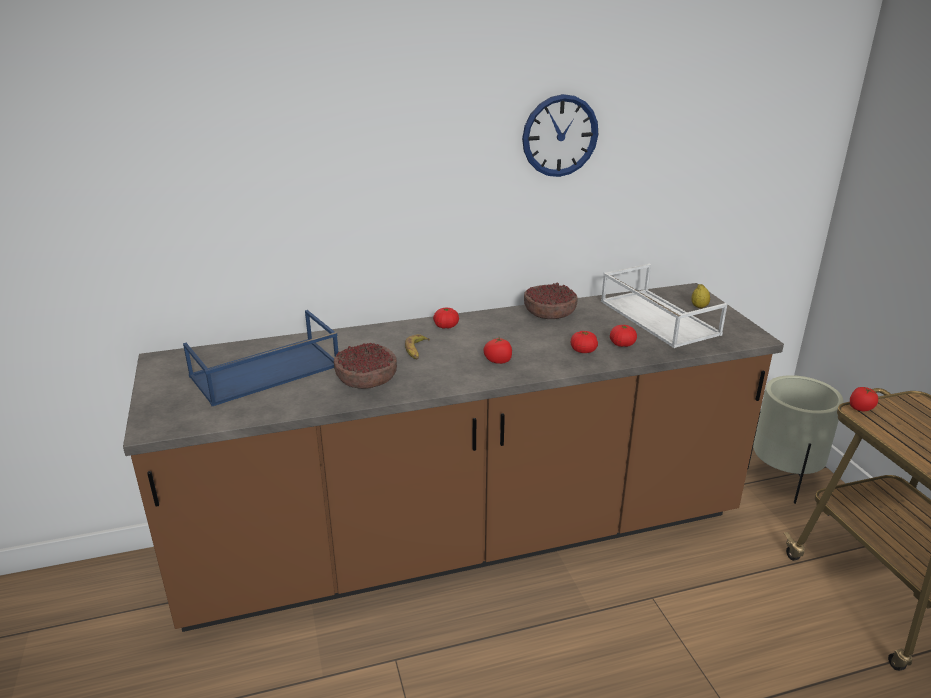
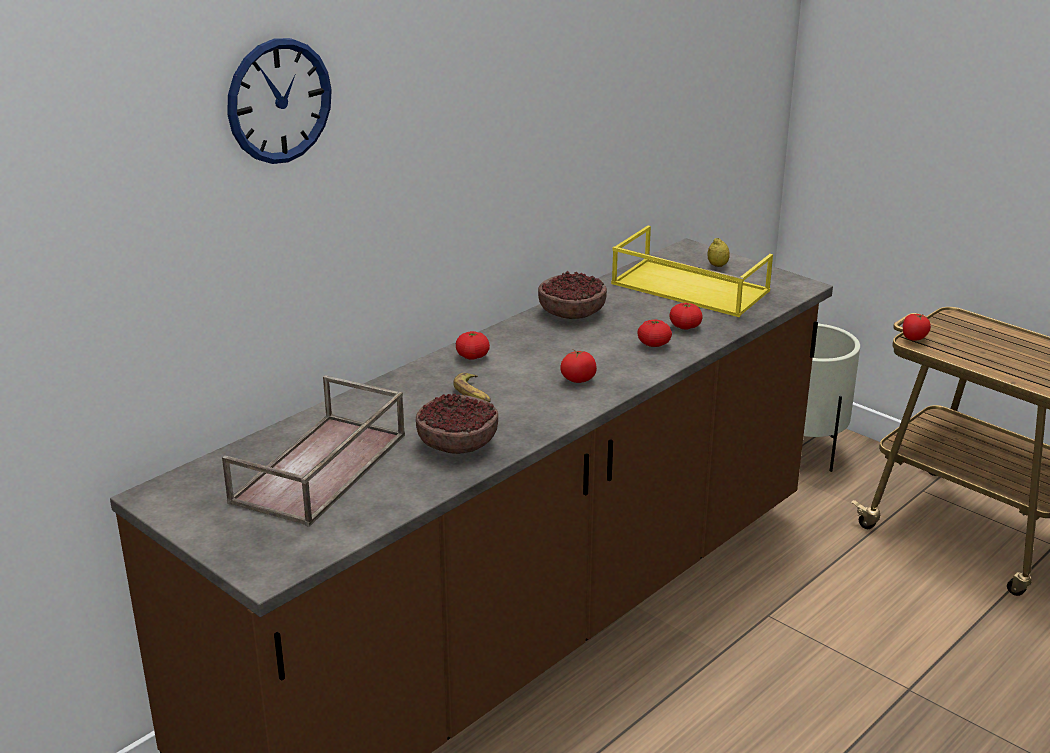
camera: 30 degrees left, 0 degrees up
(264, 372) = (320, 469): blue tray -> brown tray
(560, 136) = (552, 88): wall clock -> wall clock (279, 101)
(656, 317) = (687, 288): white tray -> yellow tray

